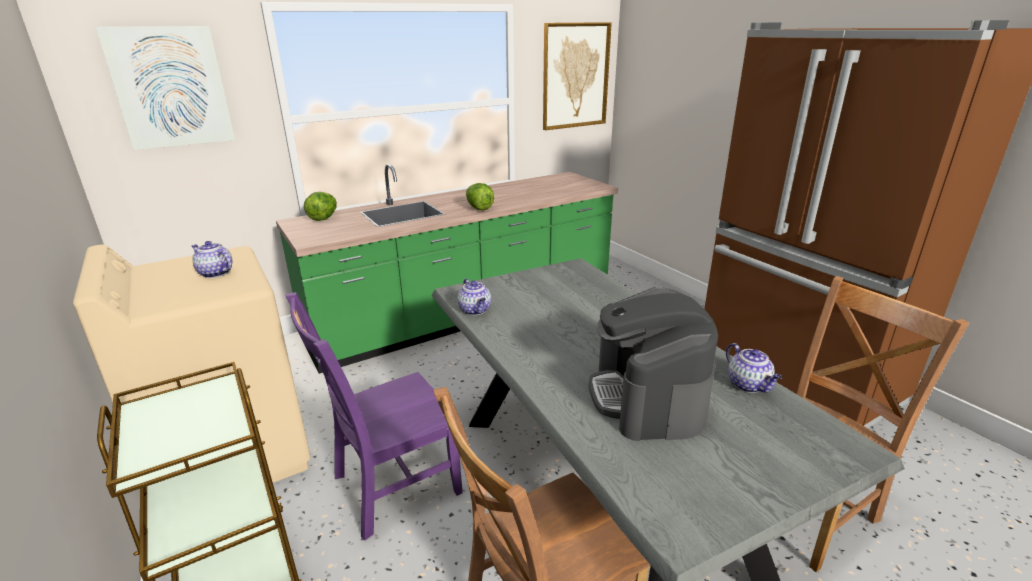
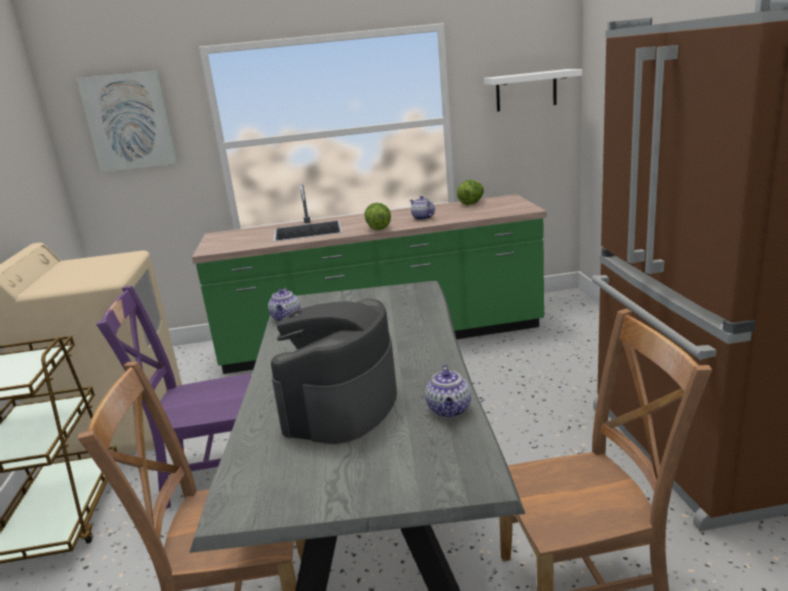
camera: 25 degrees right, 5 degrees down
(215, 273) = (100, 269): teapot -> teapot (422, 218)
(323, 218) = (241, 232): lettuce -> lettuce (471, 203)
(575, 76) = (526, 90): picture -> white shelf

